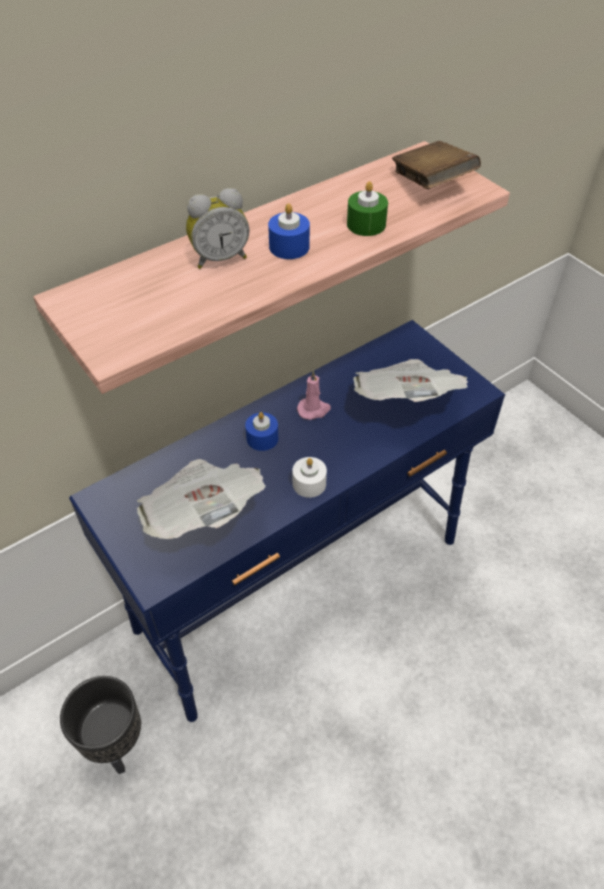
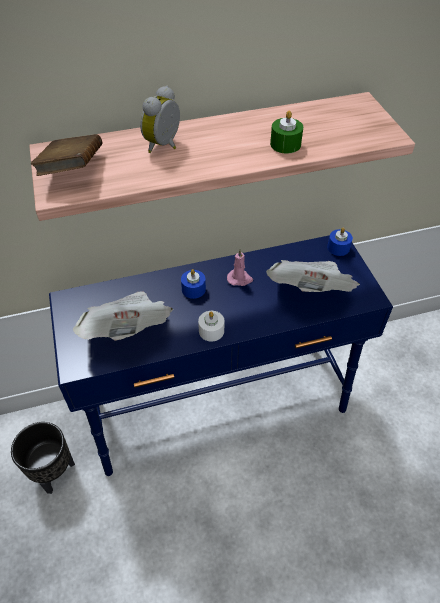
camera: 20 degrees right, 0 degrees up
(219, 258) = (165, 146): alarm clock -> alarm clock turned 120 degrees clockwise
(289, 247) = (219, 148): blue candle -> blue candle (338, 247)
(431, 184) = (354, 125): brown book -> brown book (72, 170)

